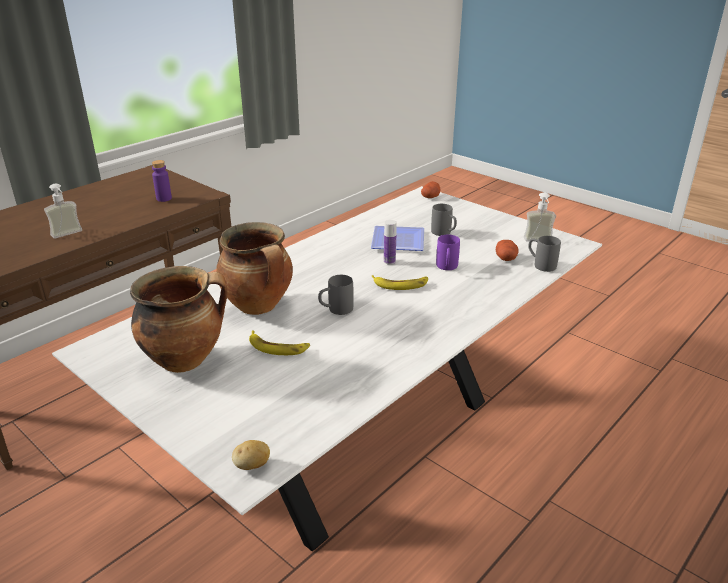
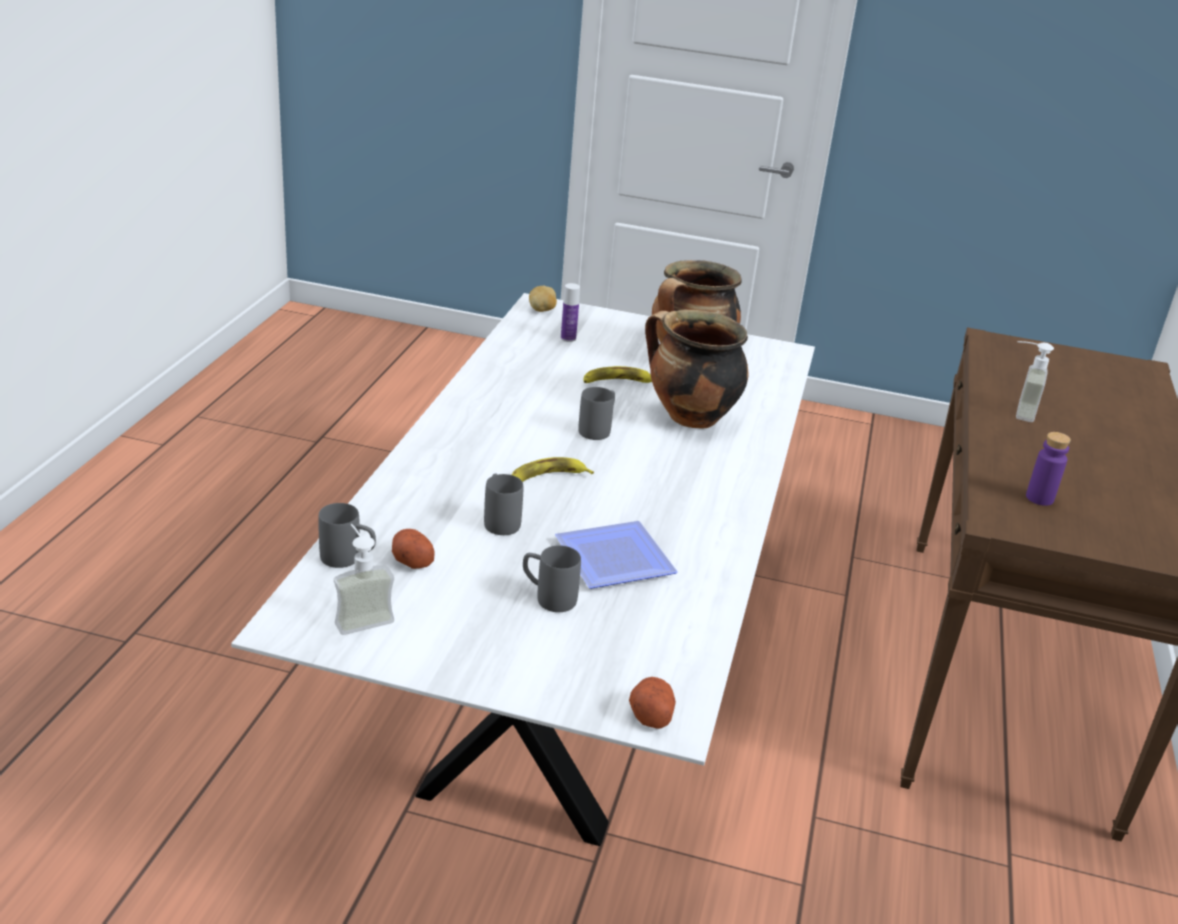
camera: 150 degrees right, 0 degrees up
(389, 261) = (594, 514): bottle -> bottle (568, 338)
(446, 268) = (499, 520): purple mug -> grey mug

